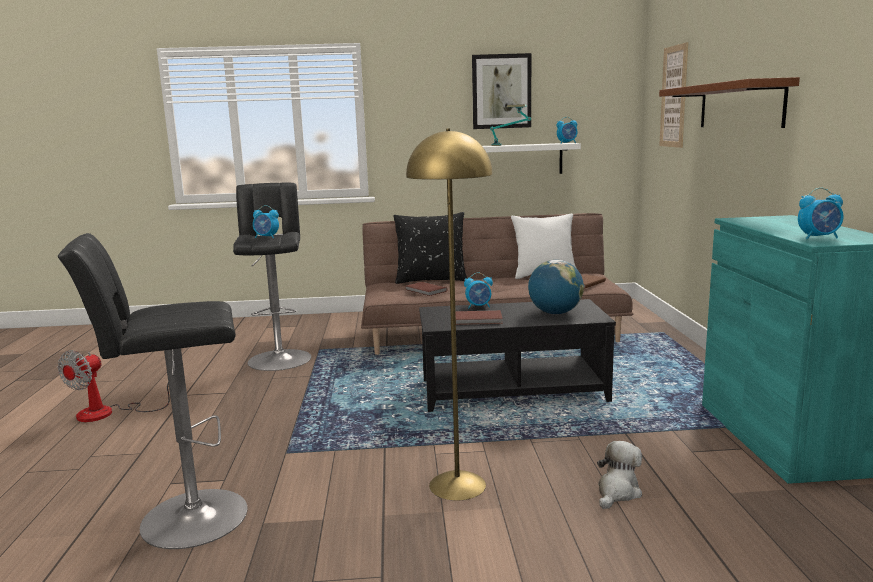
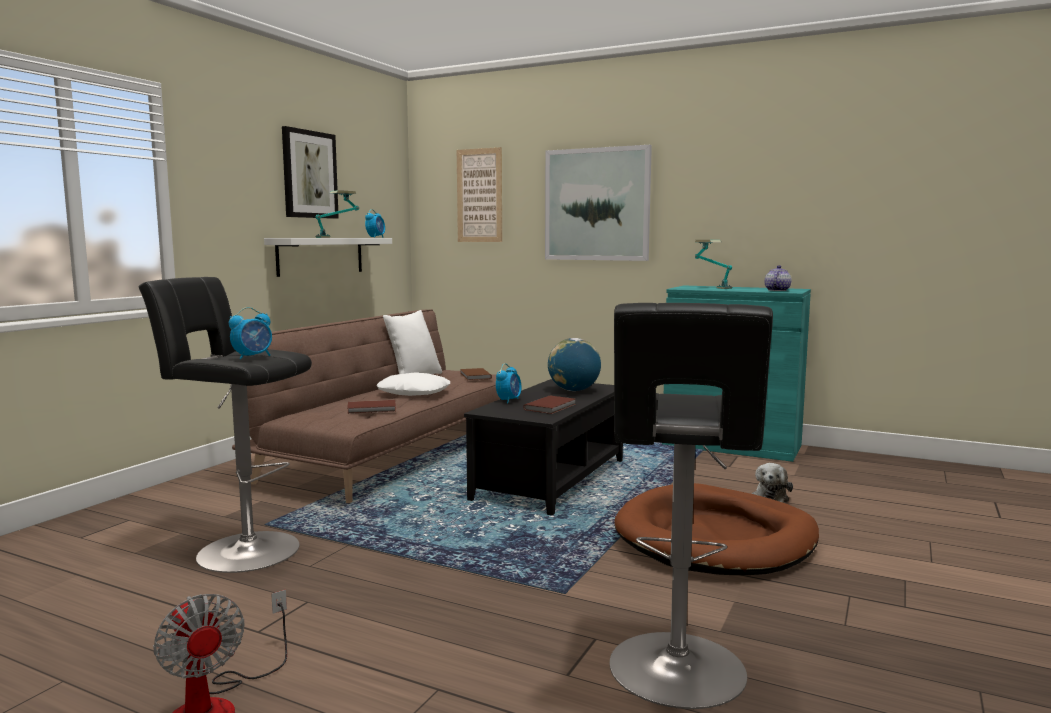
camera: 60 degrees left, 5 degrees down
(431, 280) = (328, 402): black pillow -> none
(458, 485) = (715, 538): yellow floor lamp -> brown dog bed
(494, 286) = (414, 392): none -> white pillow
(617, 492) = (770, 498): plush toy -> plush toy turned 135 degrees counterclockwise
(740, 105) = (597, 204): brown shelf -> picture
(785, 222) = (711, 287): none -> table lamp
(819, 237) = (777, 290): alarm clock -> teapot

